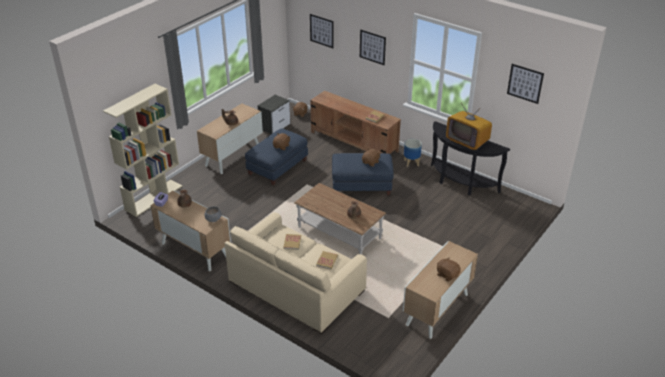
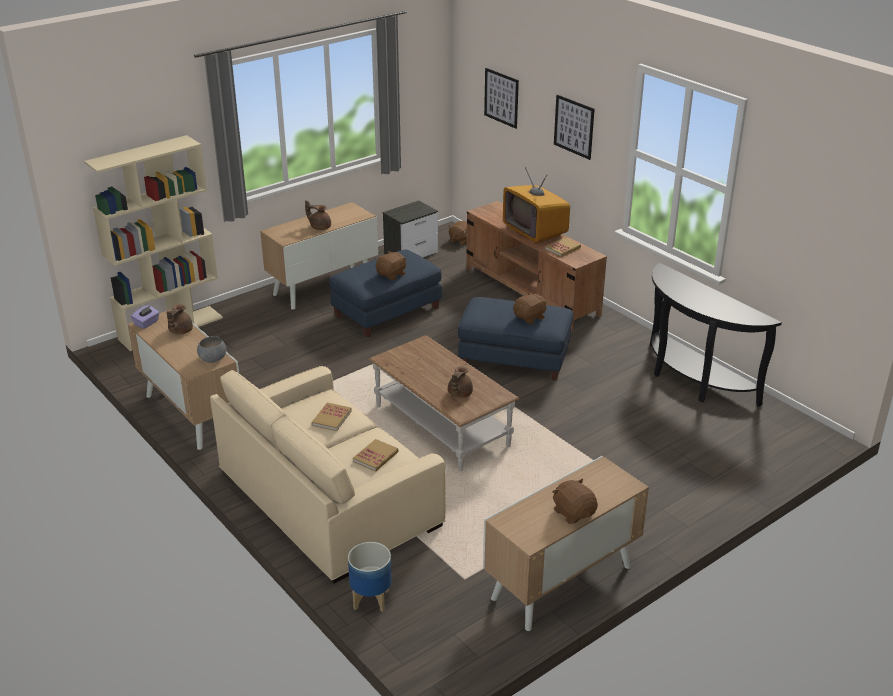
camera: 15 degrees right, 5 degrees down
(411, 163) = (616, 336): planter -> planter (370, 599)
(467, 140) = (705, 299): television -> television (535, 231)
(525, 83) = (816, 198): picture -> none

